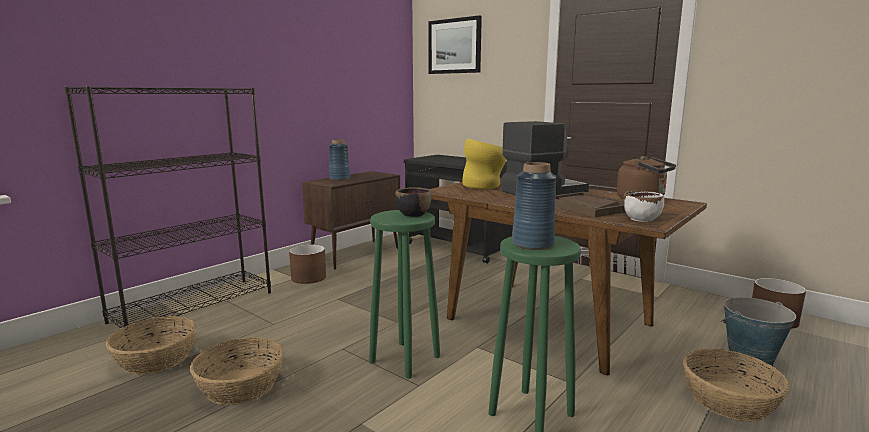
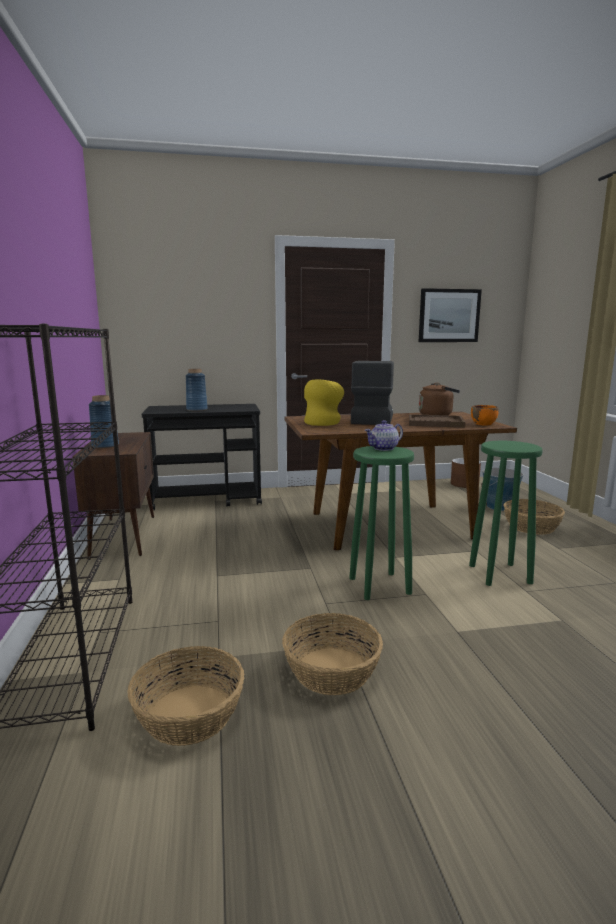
camera: 50 degrees left, 0 degrees up
(309, 277) = (134, 573): brown planter -> none
(413, 214) = (383, 448): black bowl -> teapot
(454, 46) = (163, 285): picture -> picture (449, 315)
(533, 244) = (511, 446): blue vase -> blue vase (197, 409)
(642, 219) = (483, 424): white bowl -> orange bowl

